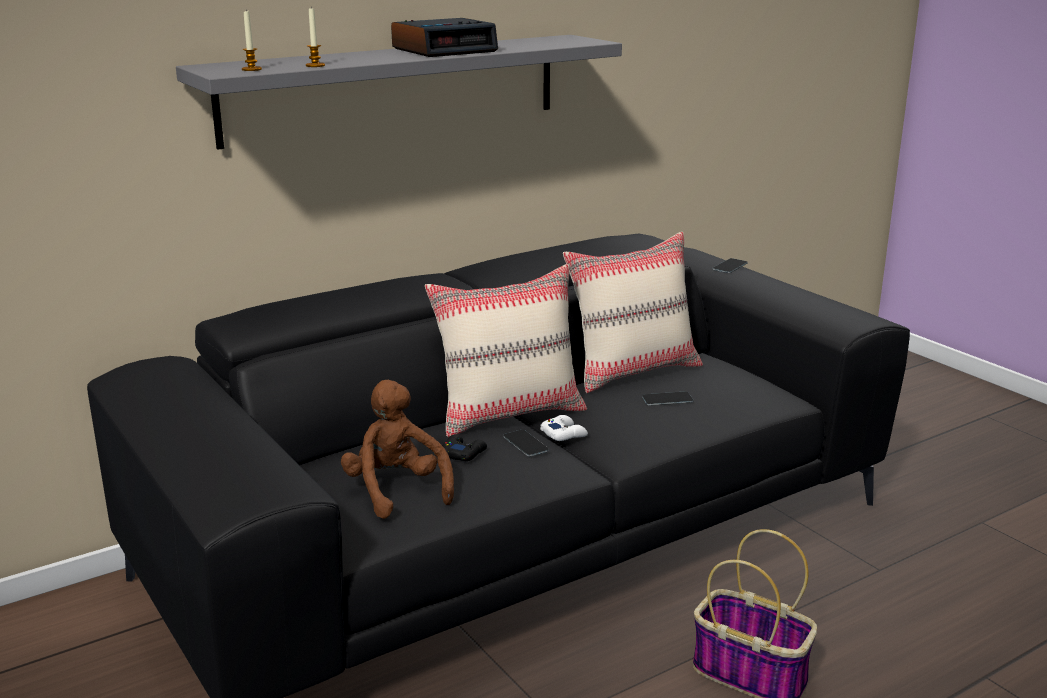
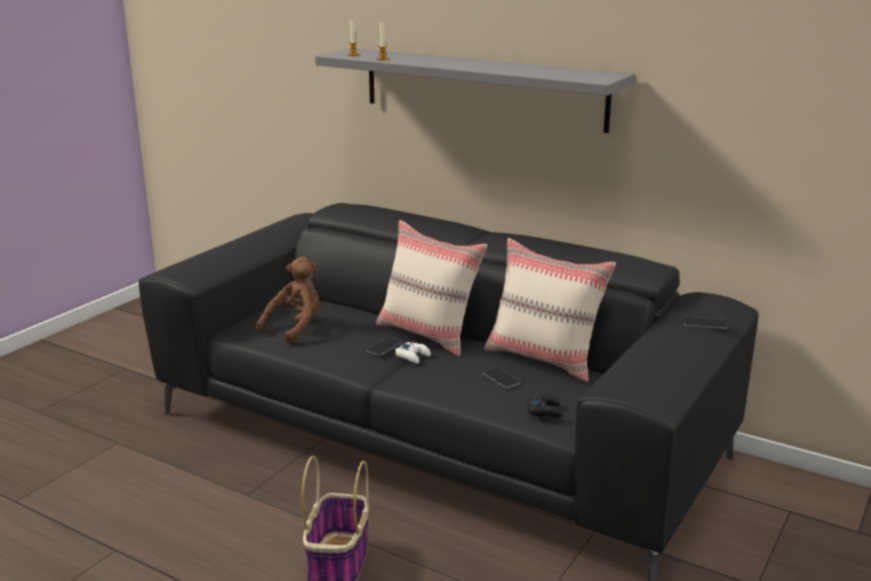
camera: 65 degrees right, 0 degrees up
(445, 50) = (490, 65): alarm clock -> none
(463, 453) = (354, 332): black game controller -> black game controller (544, 411)

